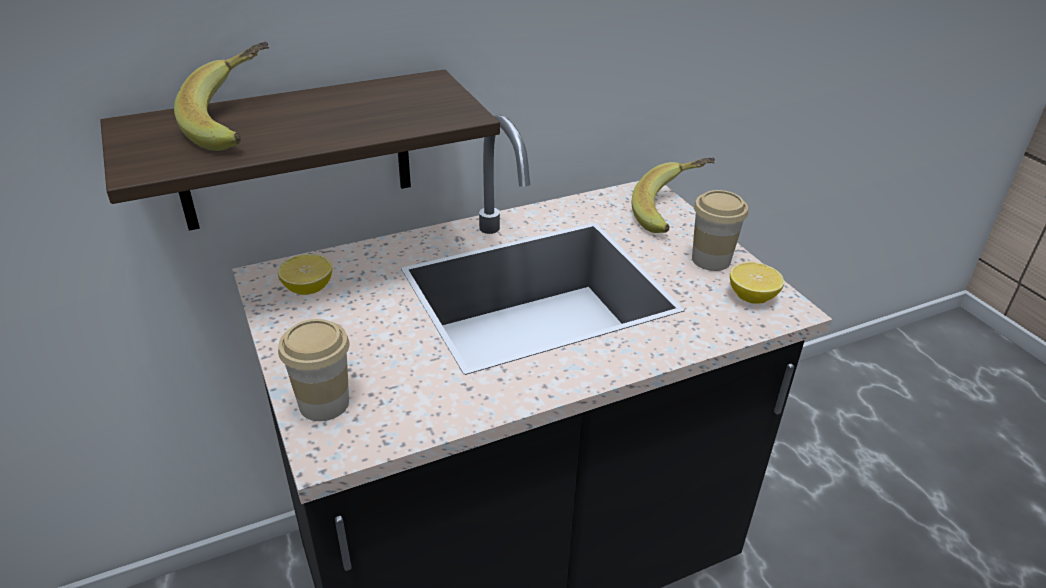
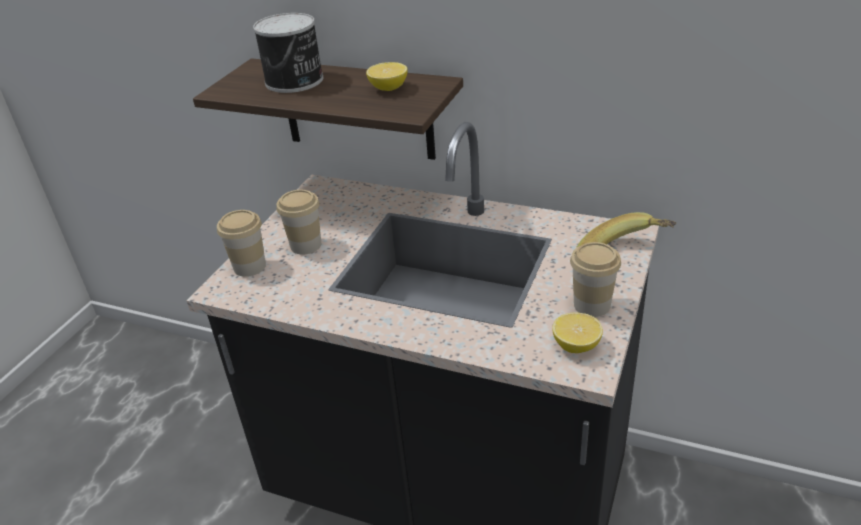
camera: 50 degrees right, 0 degrees up
(240, 125) = (295, 81): banana -> can
(308, 289) = (327, 202): lemon -> lemon (388, 88)
(359, 344) = (306, 245): none -> cup

